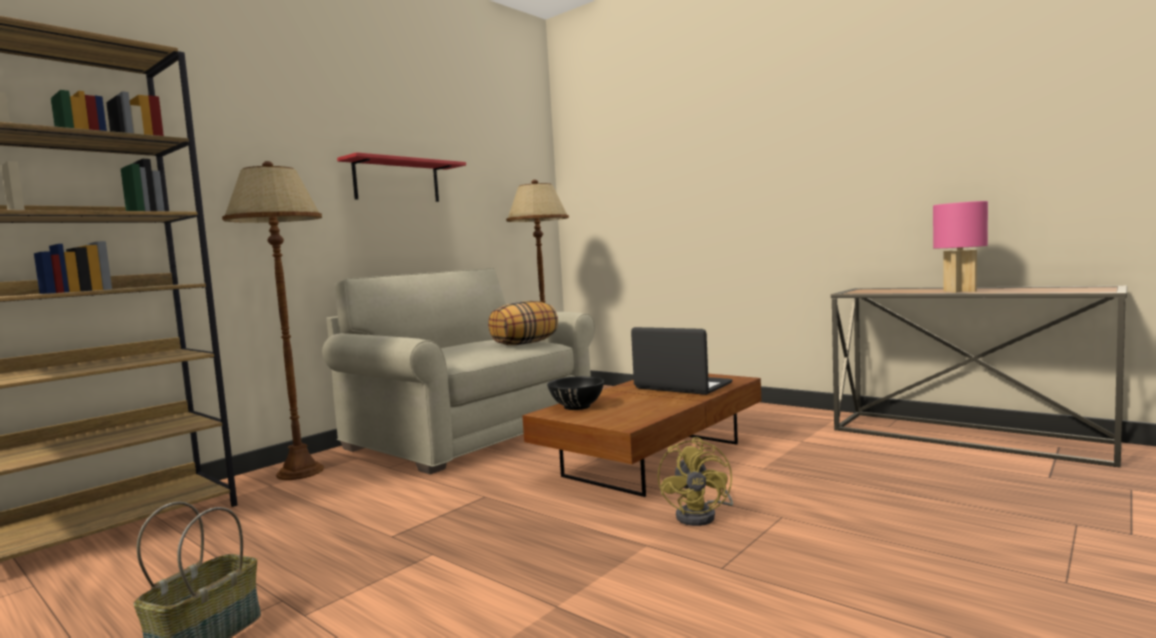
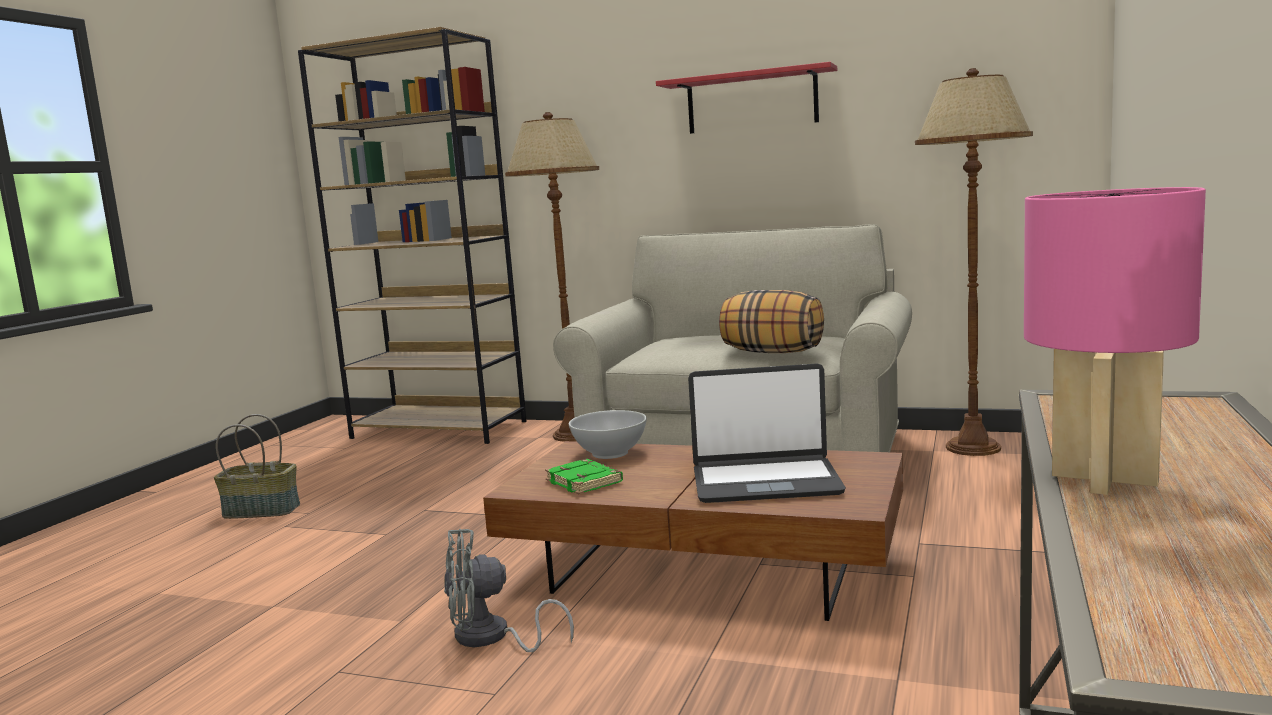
camera: 70 degrees right, 5 degrees up
(577, 406) = (610, 453): black bowl -> white bowl
(632, 412) = (585, 482): none -> green book
(682, 386) = (765, 482): laptop -> laptop turned 75 degrees clockwise
(702, 515) = (491, 638): yellow fan -> grey fan

